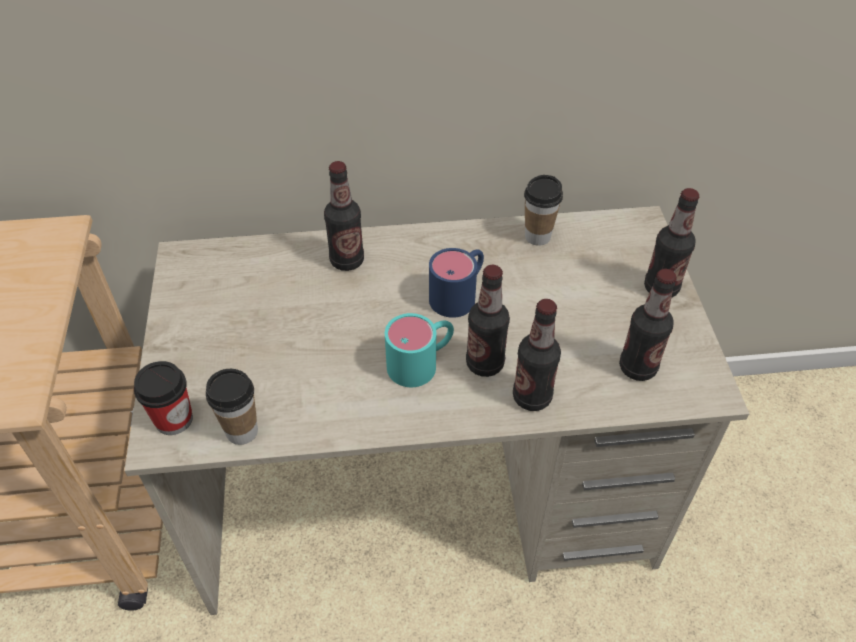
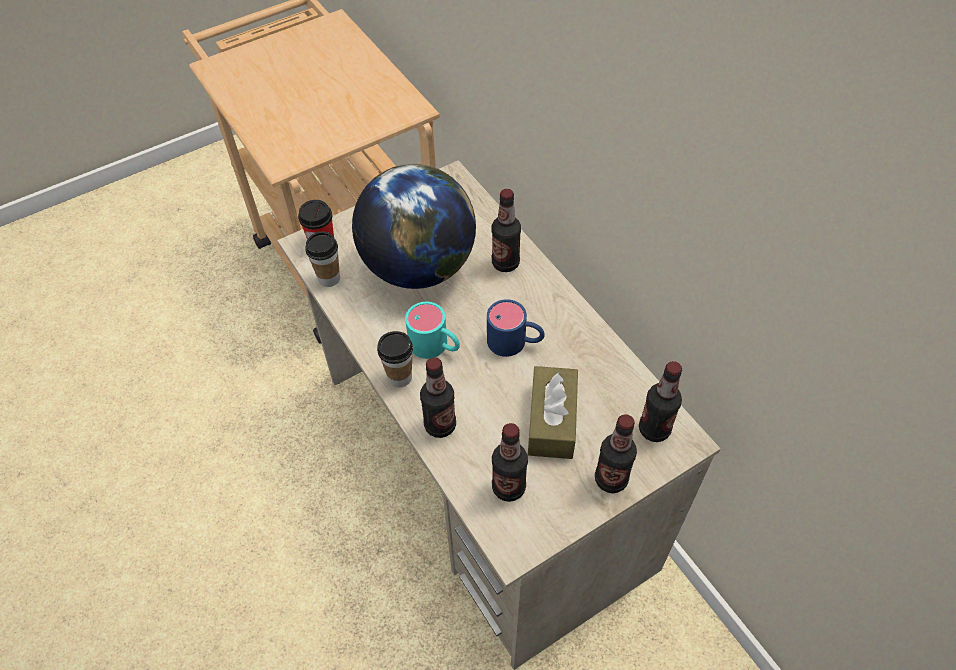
camera: 65 degrees right, 5 degrees up
(294, 335) = (419, 267): none -> globe
(485, 364) = (455, 384): bottle -> bottle (654, 429)
(537, 236) = (613, 370): cup -> cup (400, 377)
(574, 303) = (552, 421): none -> brown tissue box

